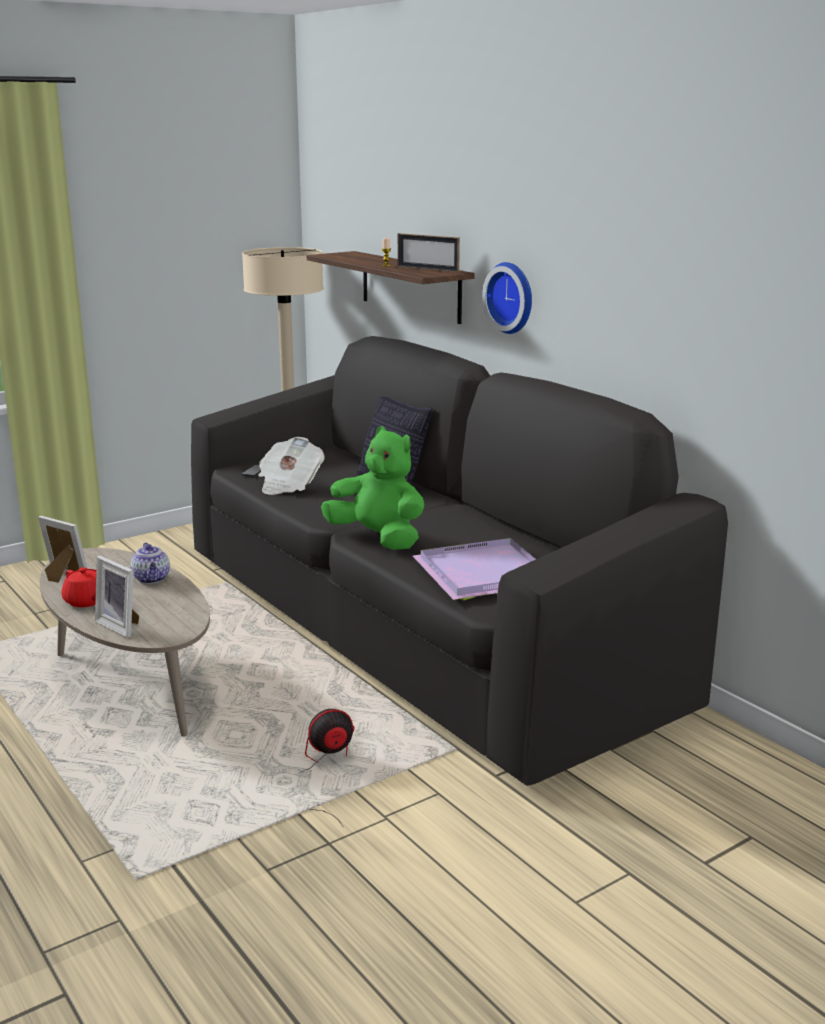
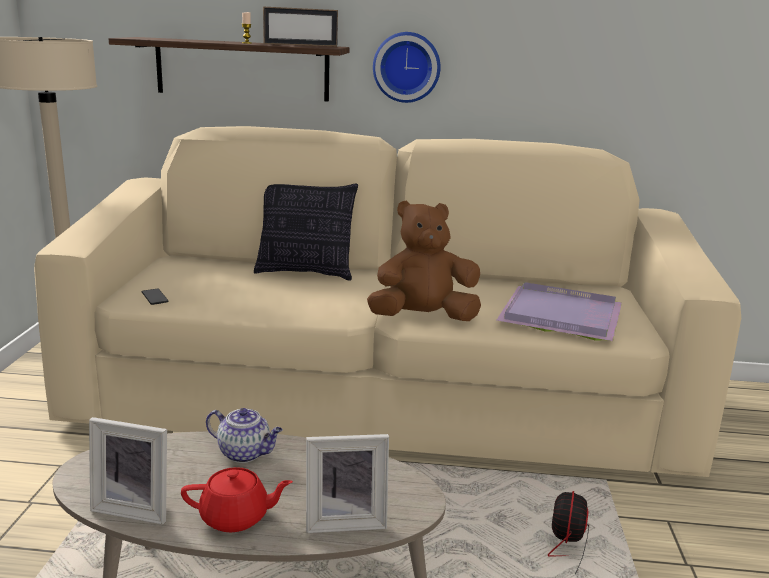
camera: 50 degrees left, 0 degrees up
(63, 578) = (135, 507): picture frame -> picture frame turned 150 degrees counterclockwise
(289, 484) = (222, 299): newspaper -> none
(378, 539) = (423, 318): green plush toy -> brown plush toy
(415, 626) = (381, 401): black sofa -> beige sofa

